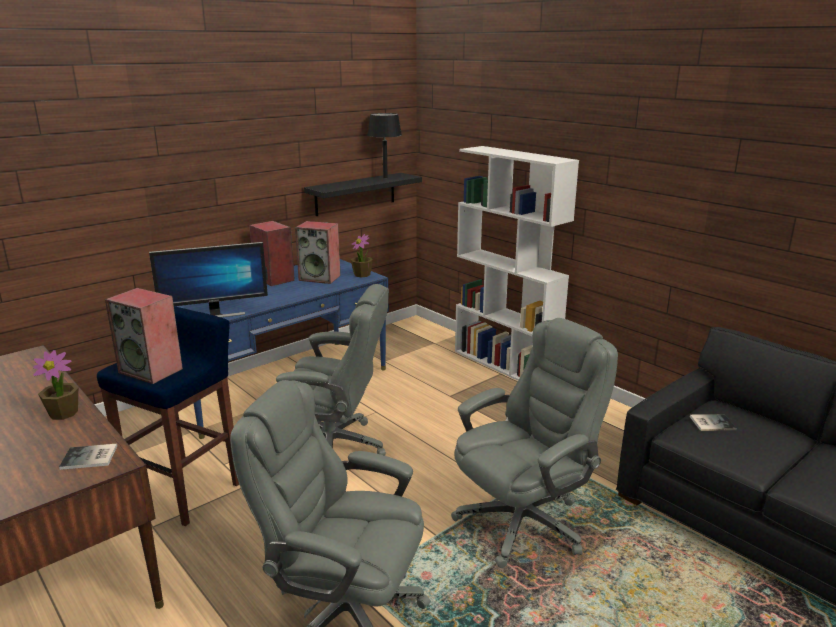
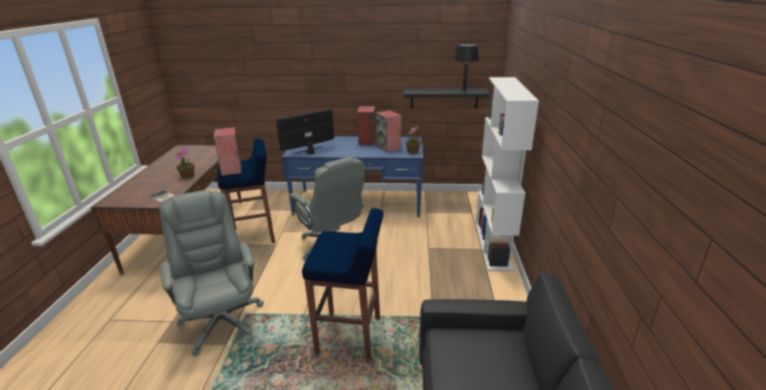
camera: 45 degrees right, 5 degrees up
(215, 314) = (309, 152): monitor -> monitor turned 120 degrees clockwise
(523, 522) = (350, 335): grey office chair -> blue stool
(710, 423) = (477, 342): book -> none

